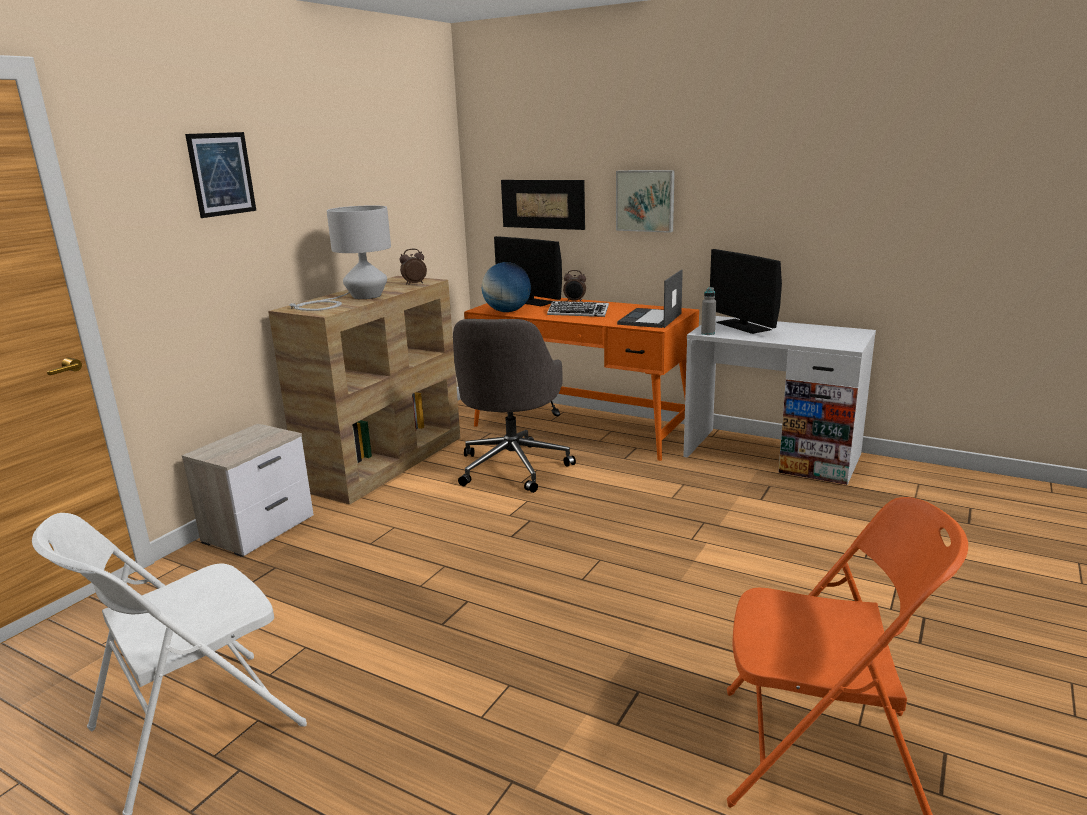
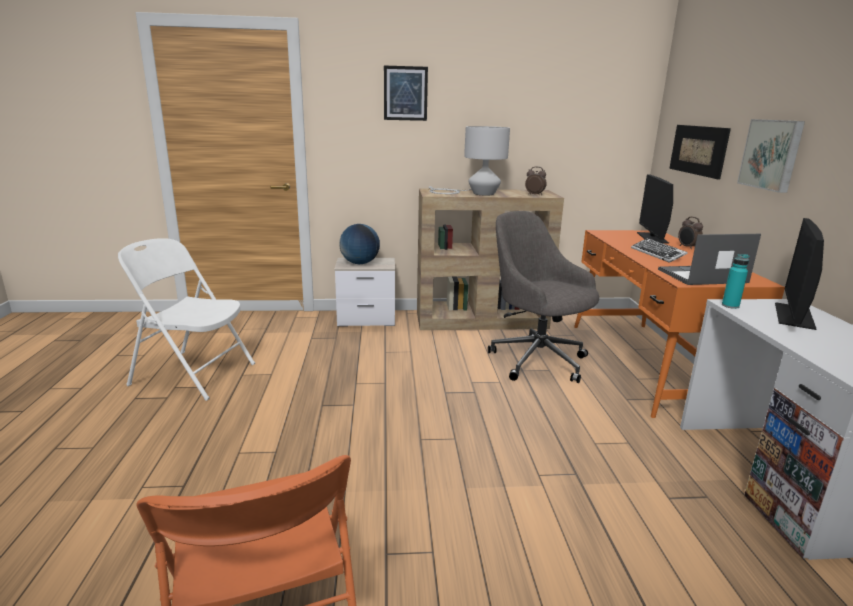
camera: 55 degrees right, 0 degrees up
(507, 311) = (611, 238): globe -> globe (360, 263)
(513, 468) = (537, 361): grey office chair -> grey office chair turned 75 degrees clockwise
(708, 333) = (730, 306): grey bottle -> turquoise bottle

